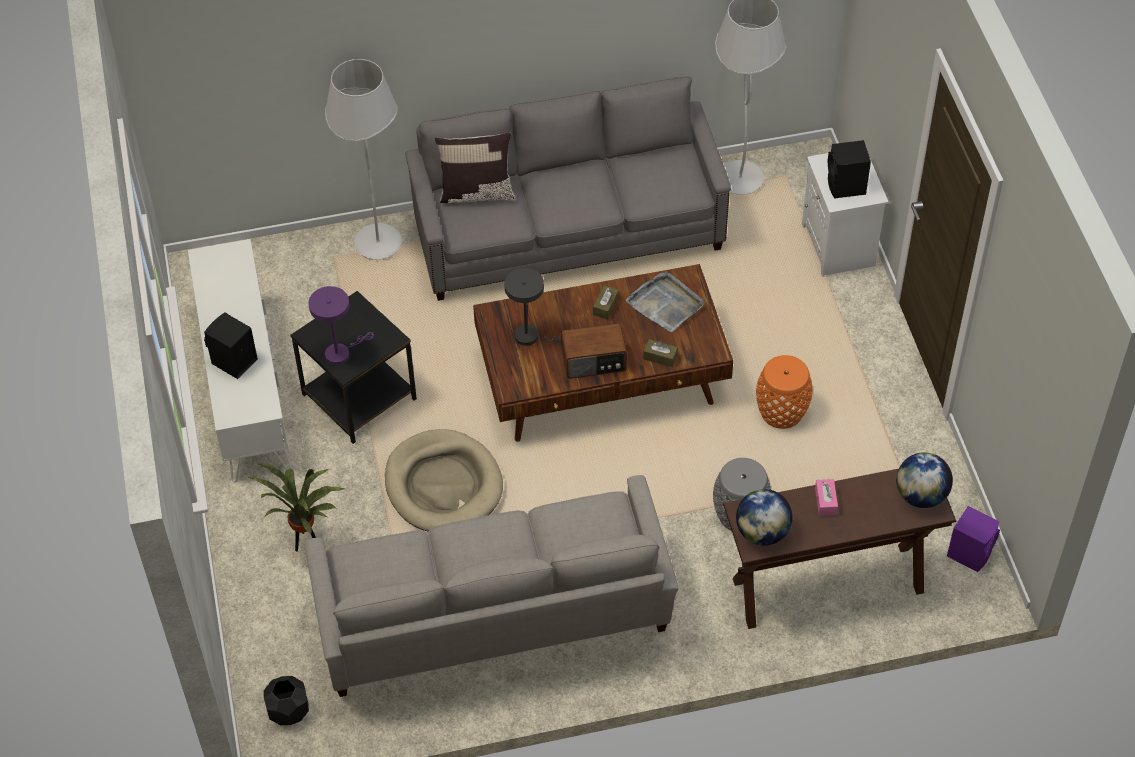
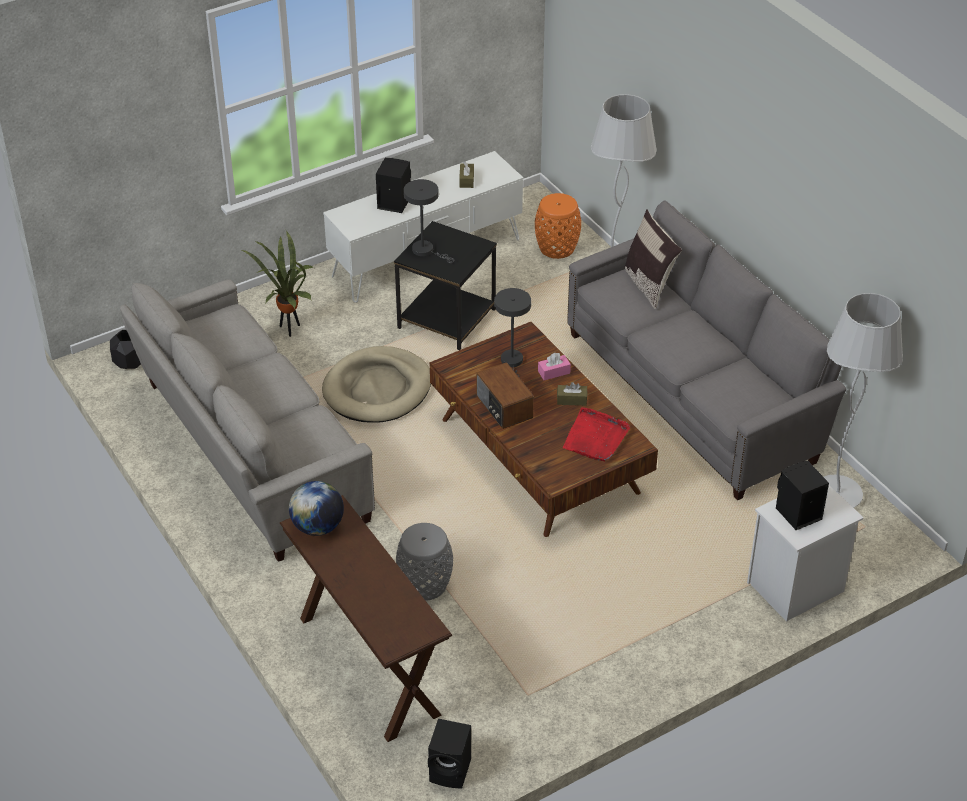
camera: 70 degrees right, 10 degrees down
(341, 353) = (426, 251): purple table lamp -> grey table lamp
(660, 357) = (530, 448): brown tissue box -> brown tissue box (466, 180)
(666, 304) = (595, 437): grey tray -> red tray
(781, 412) = (560, 588): orange stool -> orange stool (557, 248)
(825, 501) = (370, 563): pink tissue box -> pink tissue box (554, 372)
(921, 495) = (404, 632): globe -> none
(970, 552) = (451, 771): purple speaker -> black speaker

